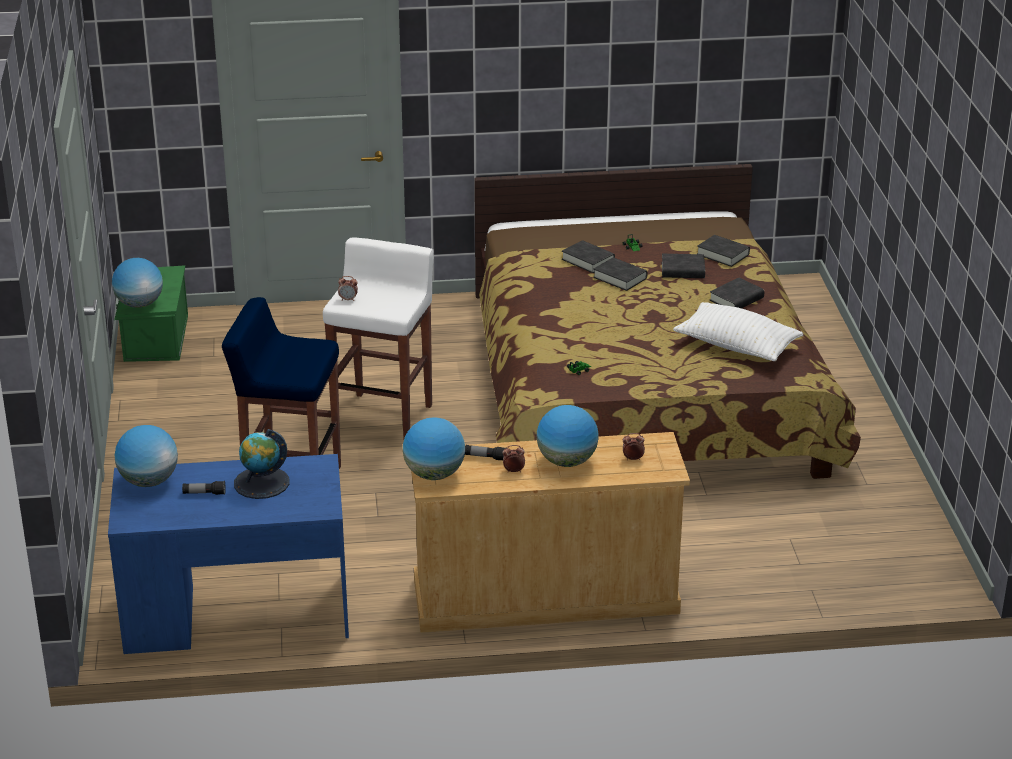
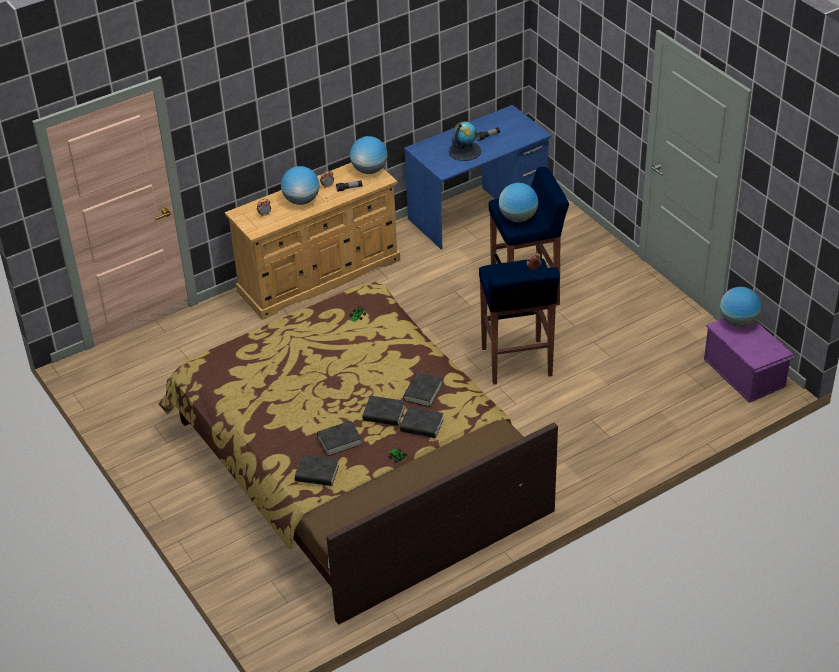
camera: 155 degrees right, 10 degrees up
(149, 481) = (524, 133): globe -> globe (518, 218)
(154, 338) = (744, 372): green storage box -> purple storage box
(384, 417) = (516, 363): white stool -> blue stool
(736, 299) = (281, 423): black book -> black book (423, 392)
(736, 346) = (259, 374): white pillow -> none

